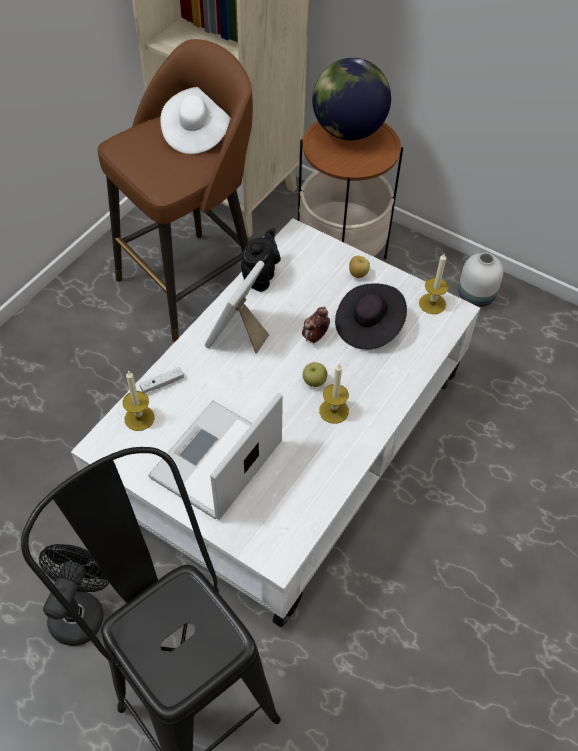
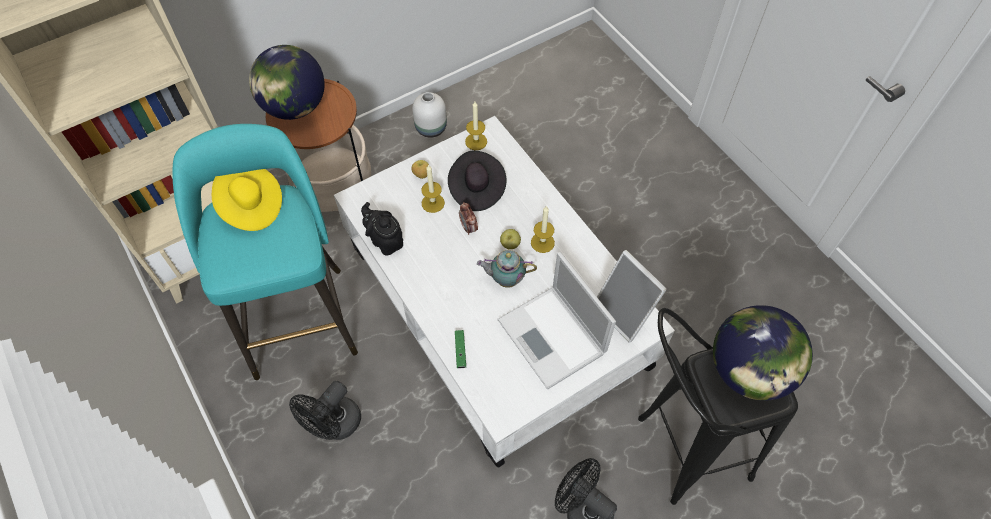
camera: 65 degrees left, 5 degrees up
(94, 355) = (334, 425): none -> black fan
(139, 418) = (486, 379): candle -> candle (433, 203)
(162, 384) = (460, 351): white game controller -> green game controller
(192, 283) = (299, 318): brown stool -> turquoise stool
(195, 134) = (251, 207): white hat -> yellow hat
(196, 641) = (748, 371): none -> globe
(238, 335) = (438, 278): picture frame -> picture frame (625, 313)
(268, 393) = (505, 279): none -> teapot

